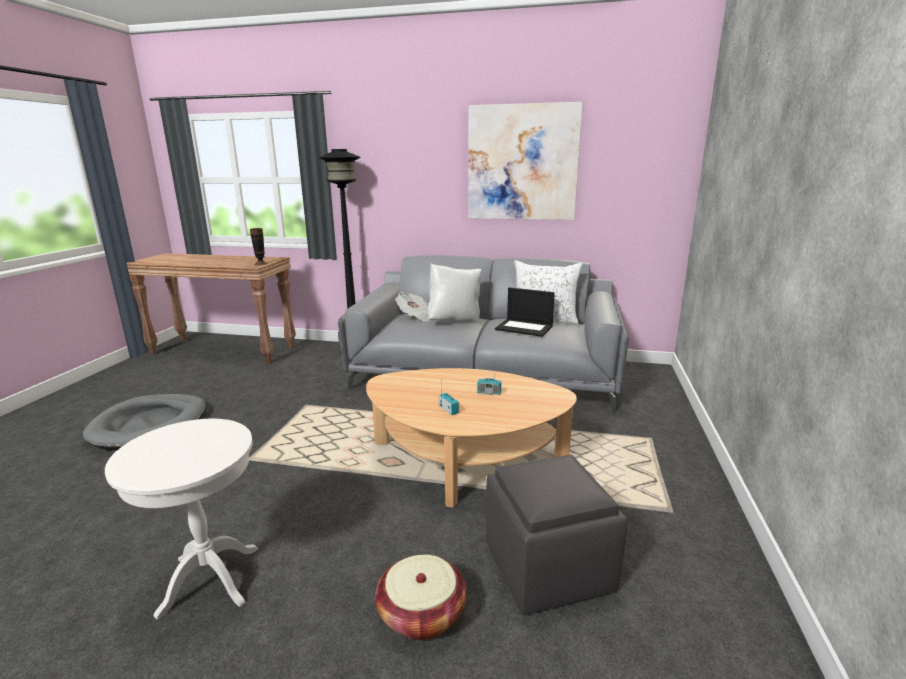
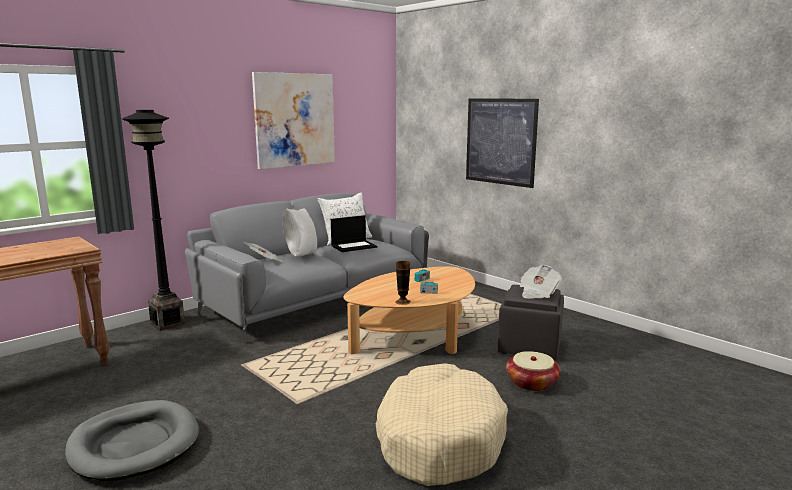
camera: 55 degrees left, 5 degrees down
(210, 580) = (439, 439): white side table -> beige dog bed
(261, 264) = (81, 246): vase -> vase (403, 302)
(550, 486) = (538, 293): none -> newspaper
(764, 205) = (500, 141): none -> picture

